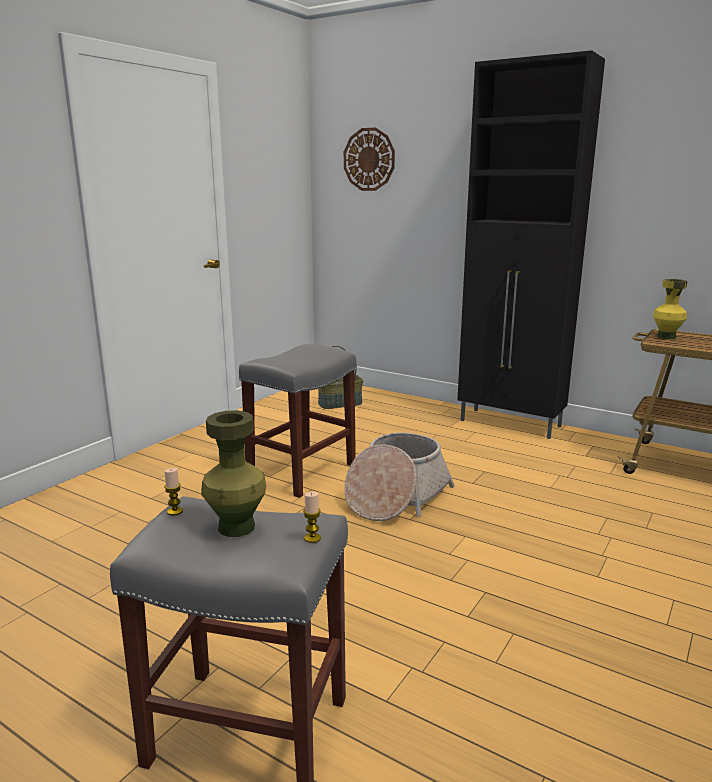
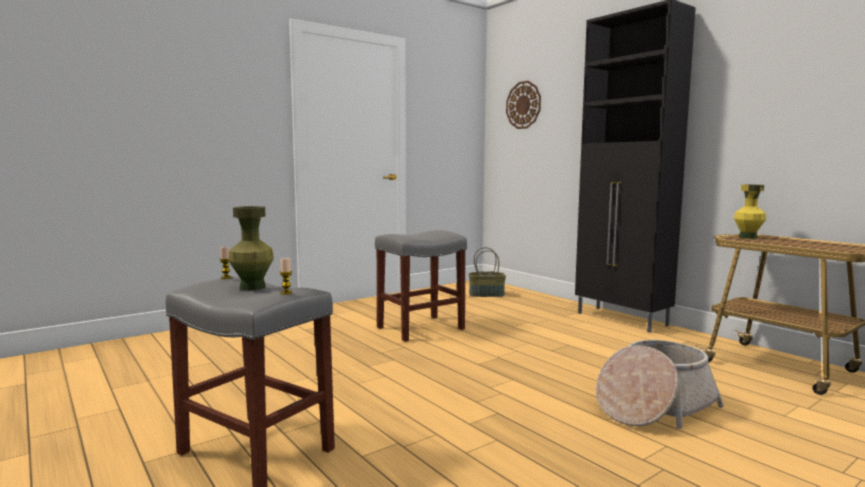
camera: 20 degrees right, 10 degrees down
(396, 497) = (479, 350): basket -> basket (654, 407)

